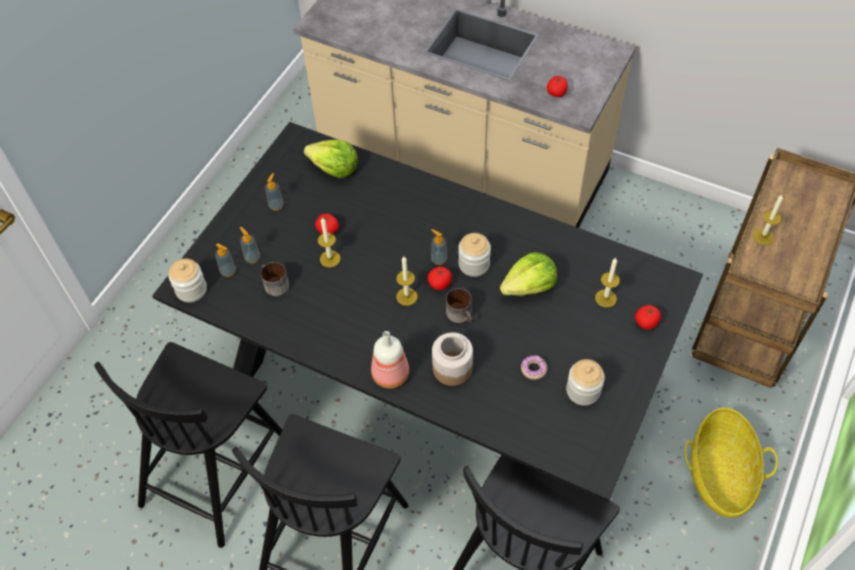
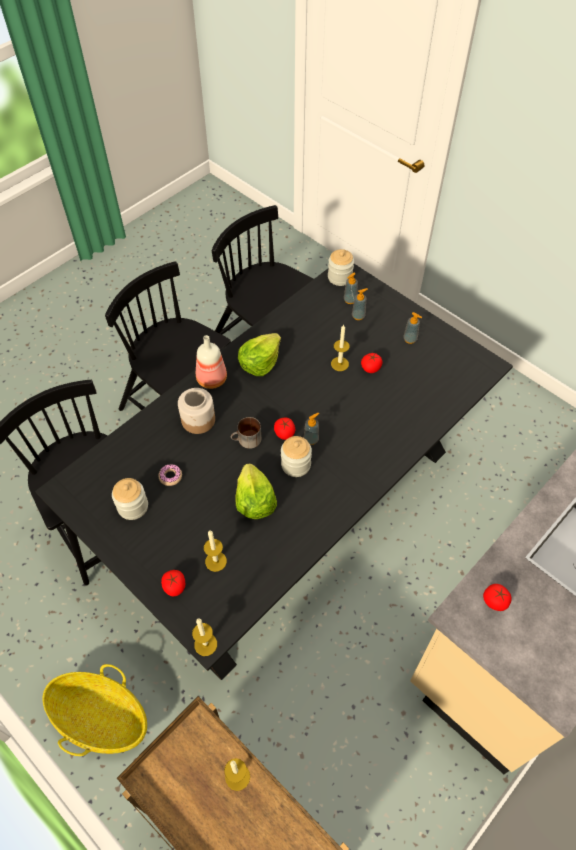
camera: 105 degrees right, 0 degrees up
(273, 284) = (327, 324): mug -> none
(334, 168) = (443, 387): lettuce -> lettuce (260, 362)
(406, 296) = (280, 407): candle -> candle (205, 644)

